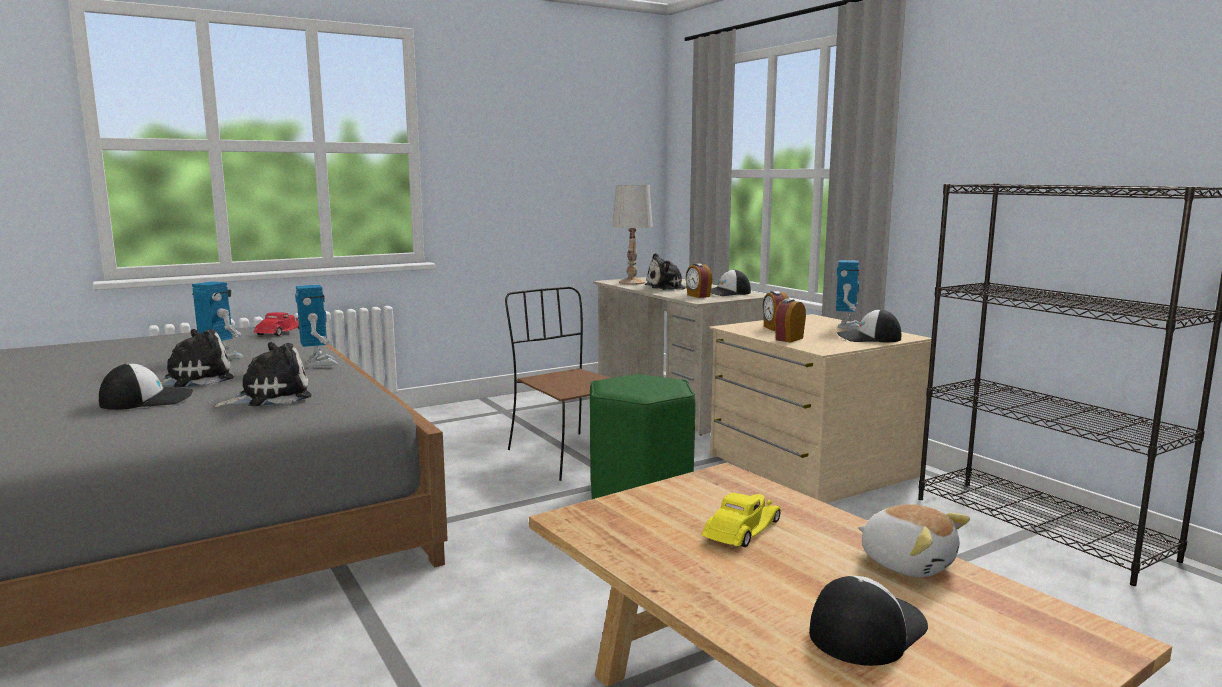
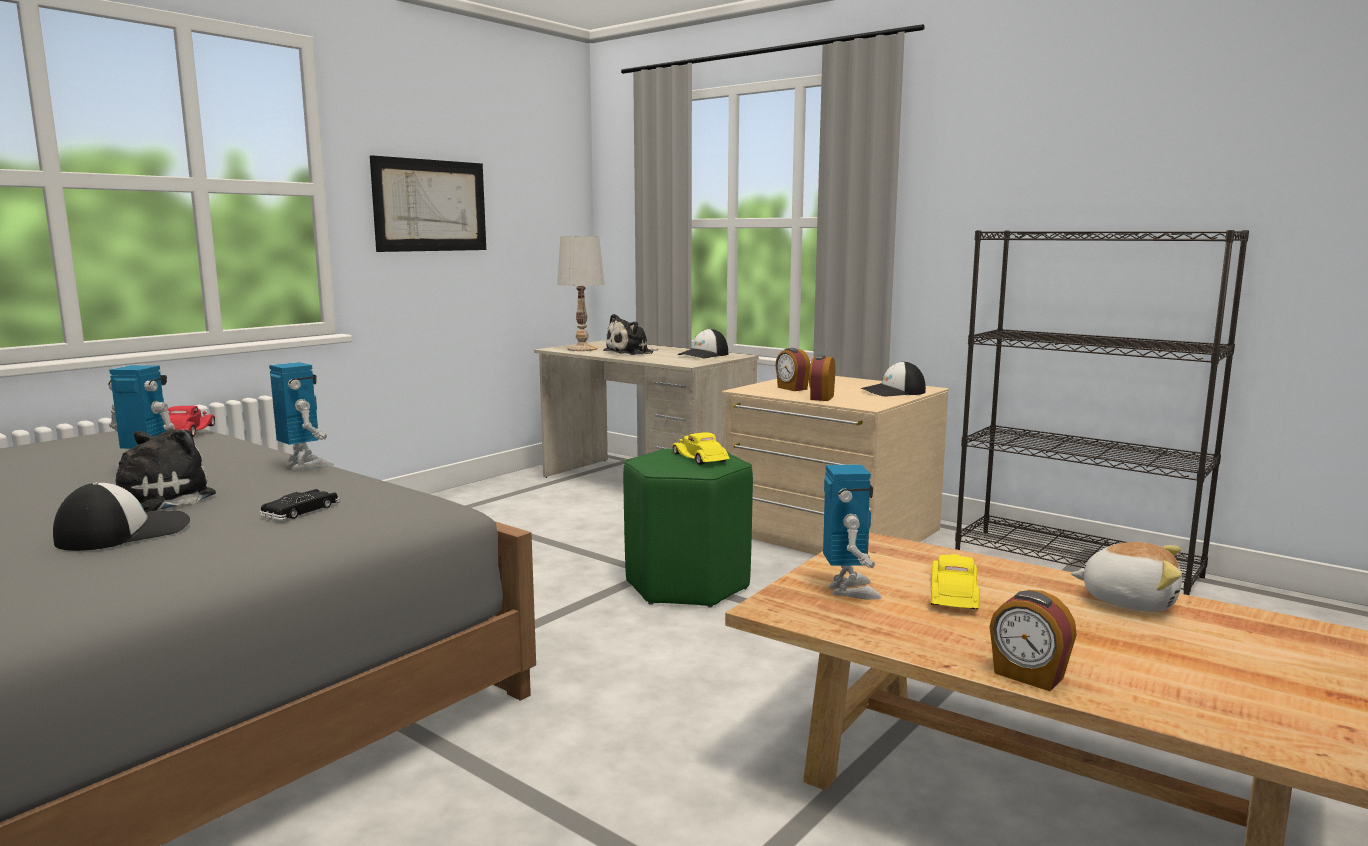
camera: 20 degrees left, 0 degrees up
(270, 397) = (301, 511): plush toy -> black toy car
(510, 159) = (431, 205): none -> picture
(568, 455) = (570, 552): brown chair -> none
(653, 385) = (700, 458): none -> yellow toy car
(698, 296) = (678, 359): alarm clock -> alarm clock (1028, 676)
(848, 327) = (858, 383): toy robot -> toy robot (849, 590)
(866, 629) = (1169, 666): cap -> none

